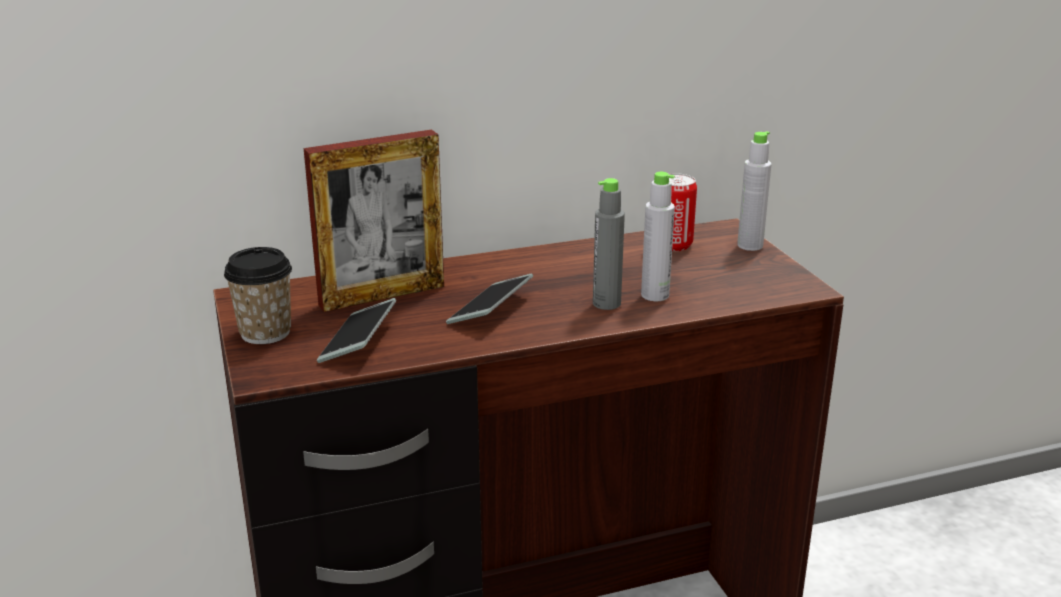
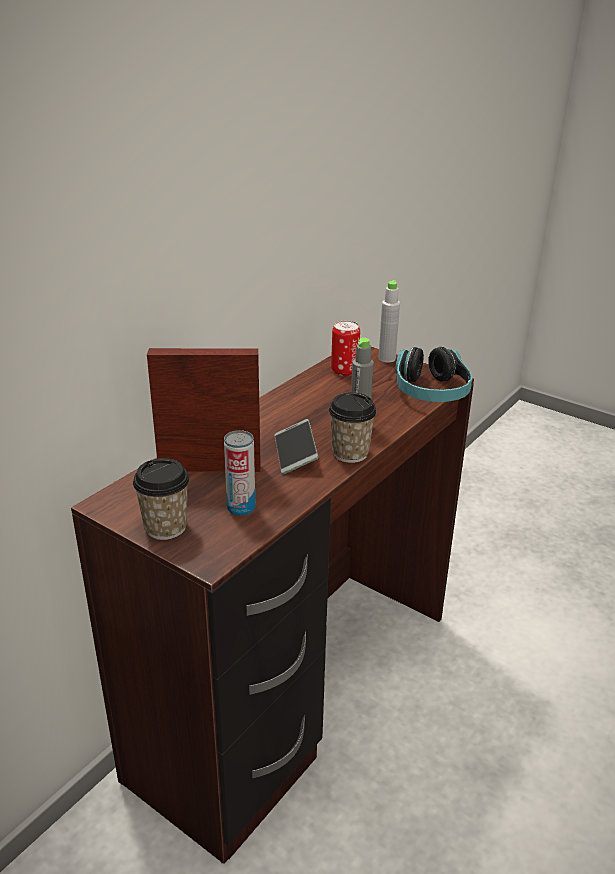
camera: 35 degrees left, 5 degrees up
(358, 340) = (241, 508): phone -> can
(382, 295) = (209, 468): picture frame -> picture frame turned 120 degrees counterclockwise
(552, 328) = (350, 453): none -> cup
(655, 295) = (379, 410): grey bottle -> none
(755, 294) = (431, 391): none -> headphones

